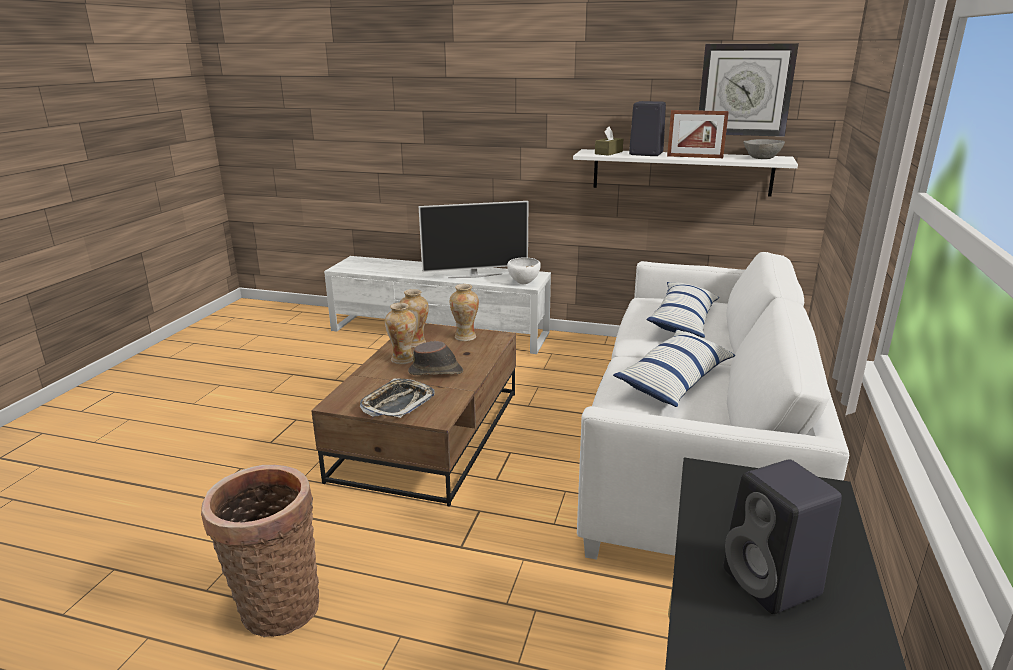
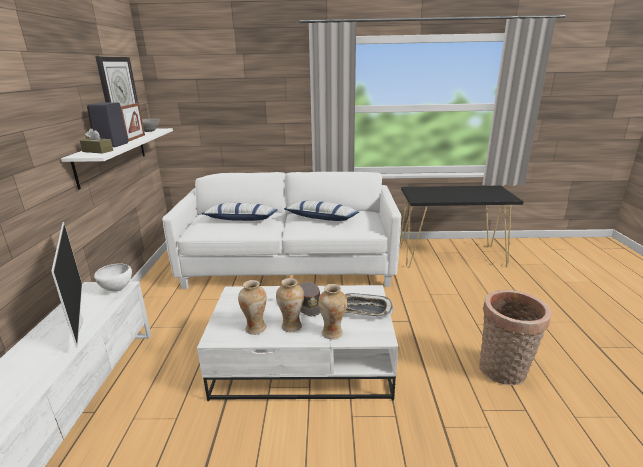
camera: 105 degrees left, 0 degrees up
(429, 435) = (304, 362): brown coffee table -> white coffee table
(465, 337) = (237, 306): vase -> vase (332, 333)
(774, 584) = (461, 193): black speaker -> none

